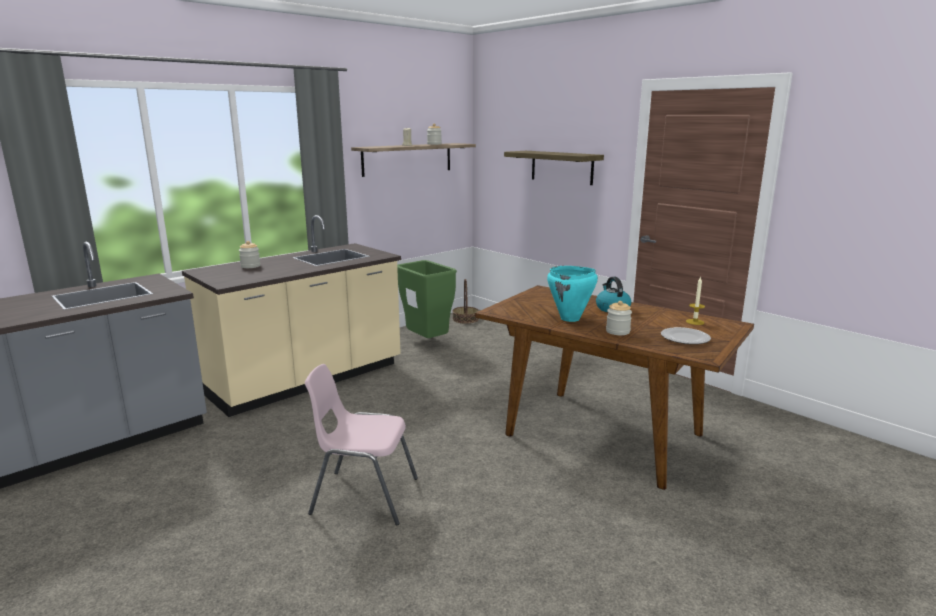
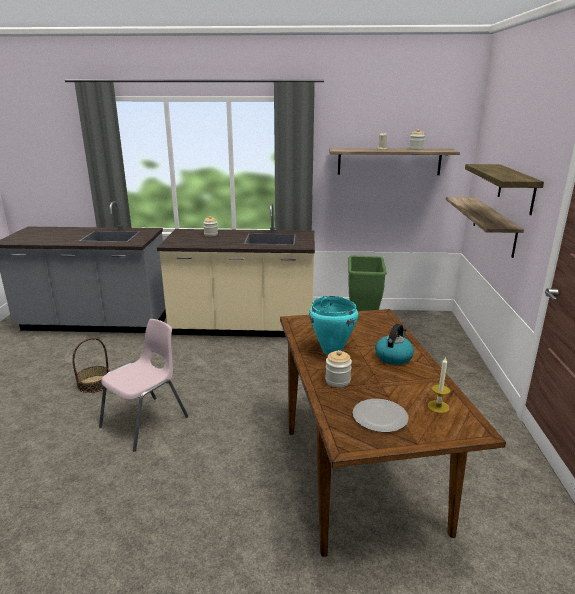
camera: 45 degrees right, 5 degrees up
(363, 496) = (146, 422): pink chair -> pink chair turned 75 degrees clockwise
(465, 319) = (426, 320): basket -> basket (94, 384)
(532, 206) = (494, 225): none -> shelf

